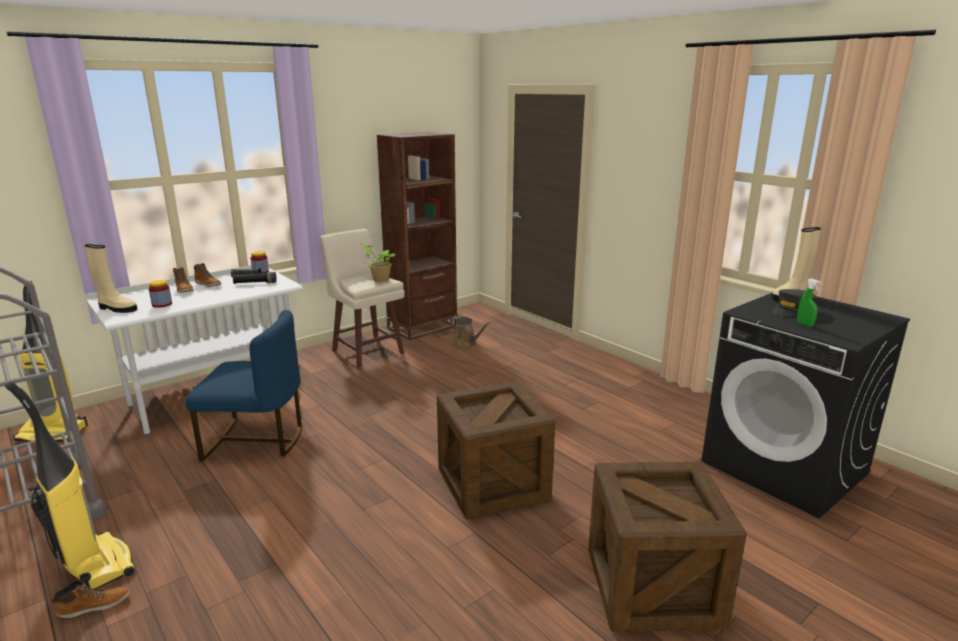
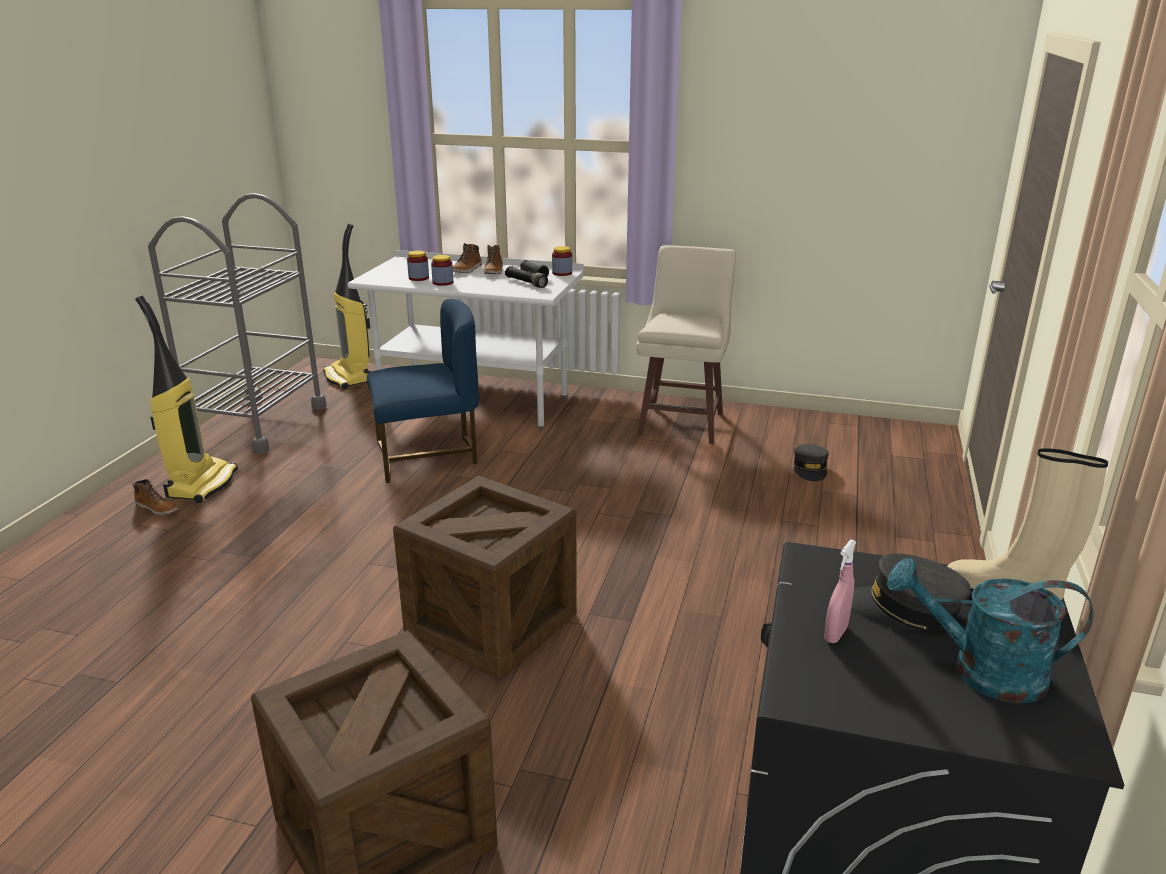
camera: 55 degrees right, 5 degrees up
(116, 308) = (388, 271): beige boot -> none
(192, 301) = (443, 283): none -> jar
(255, 441) = (427, 456): blue chair -> blue chair turned 75 degrees counterclockwise
(379, 279) = (696, 326): potted plant -> none
(422, 327) = (802, 425): brown bookcase -> none
(466, 343) = (810, 469): brown watering can -> grey cap
(804, 324) = (835, 634): green spray bottle -> pink spray bottle
(840, 314) = (981, 672): none -> turquoise watering can

